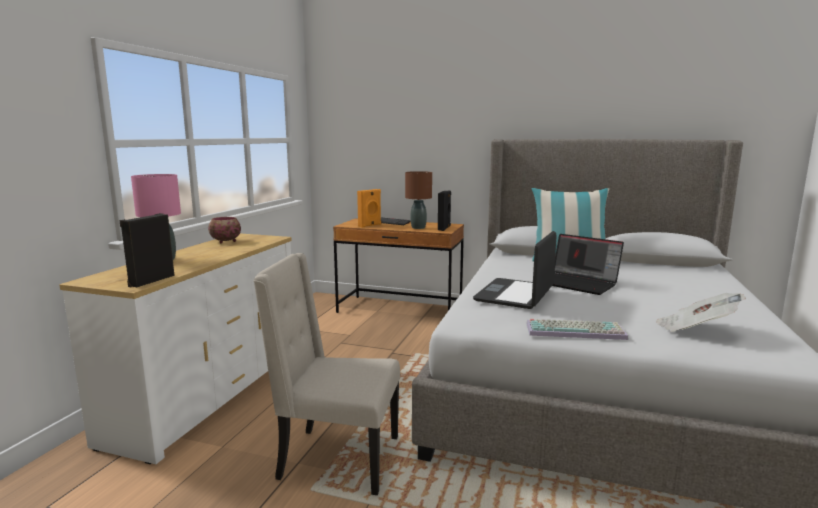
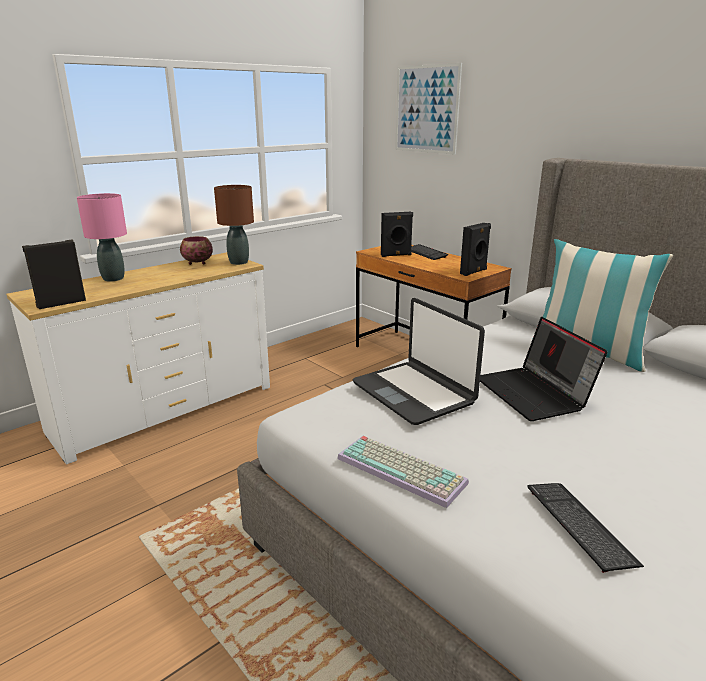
camera: 30 degrees right, 10 degrees up
(336, 459) = (190, 514): beige chair -> none
(370, 225) = (396, 255): orange speaker -> black speaker
(374, 110) = (426, 109): none -> picture
(418, 227) = (444, 266): brown table lamp -> brown table lamp (238, 262)
(515, 295) = (414, 393): laptop -> laptop turned 90 degrees counterclockwise
(695, 330) = (579, 526): newspaper -> keyboard

